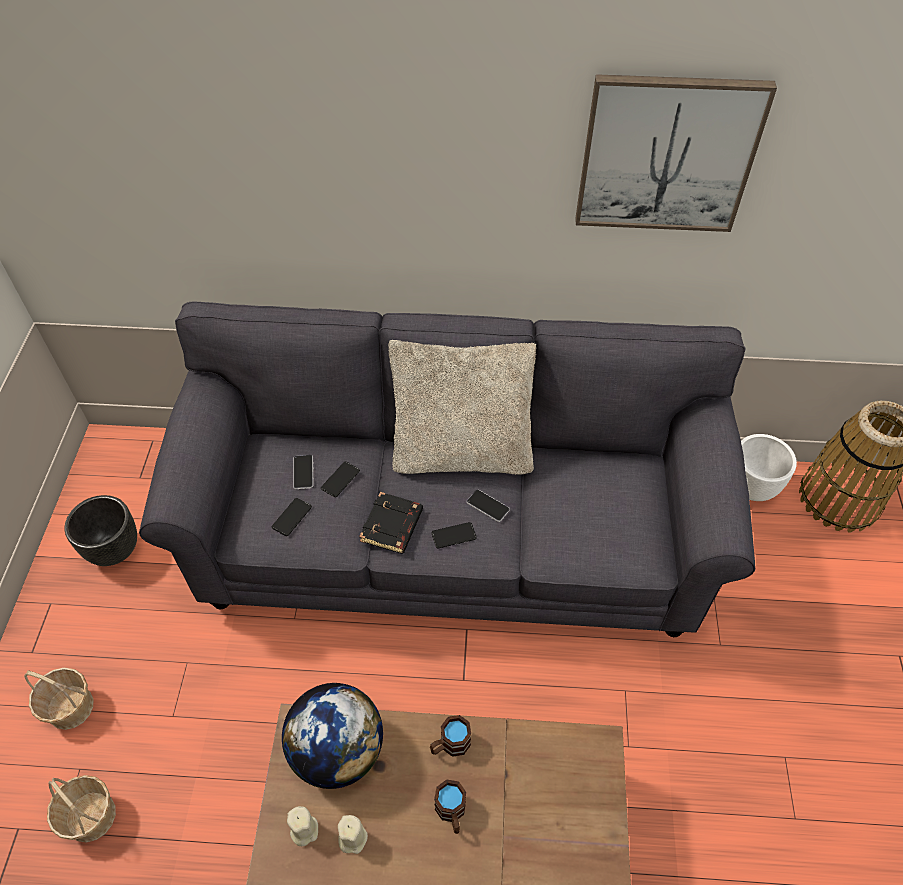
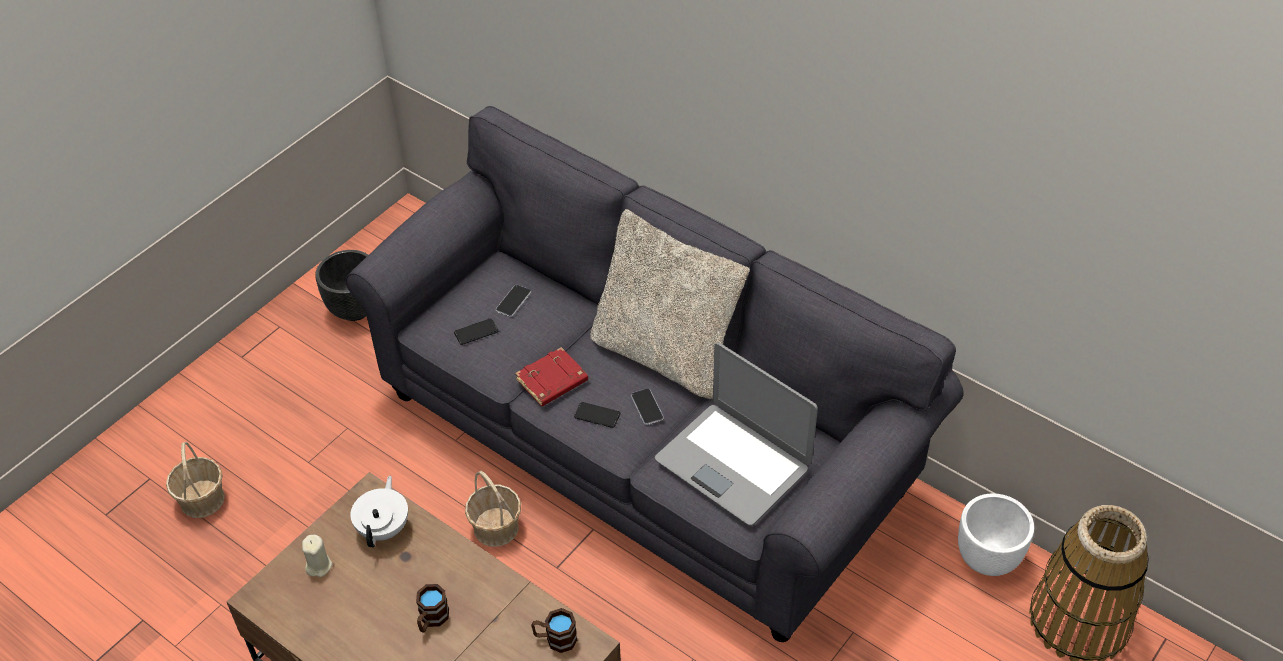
camera: 35 degrees right, 5 degrees down
(70, 707) = (241, 413): basket -> basket (496, 528)
(338, 750) = (384, 528): globe -> white teapot
(340, 479) = (538, 322): phone -> none
(352, 837) = (348, 591): beige candle -> none
(392, 526) = (552, 382): black book -> red book
(449, 745) = (469, 573): brown mug -> brown mug (555, 639)
(596, 517) = (733, 464): none -> laptop
(667, 154) = (900, 132): picture -> none

